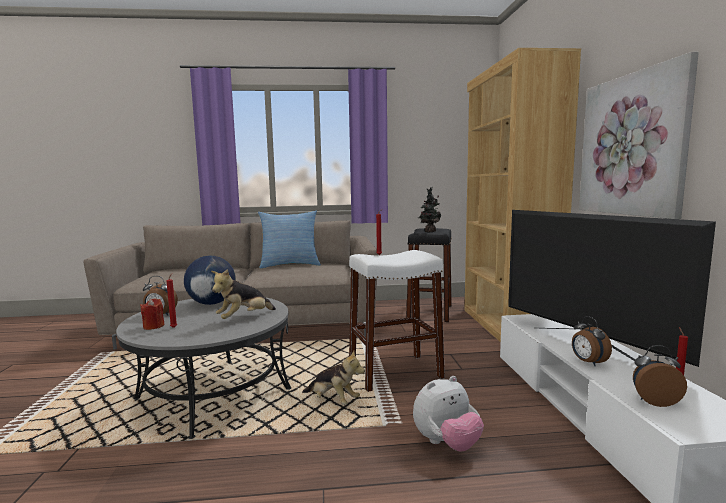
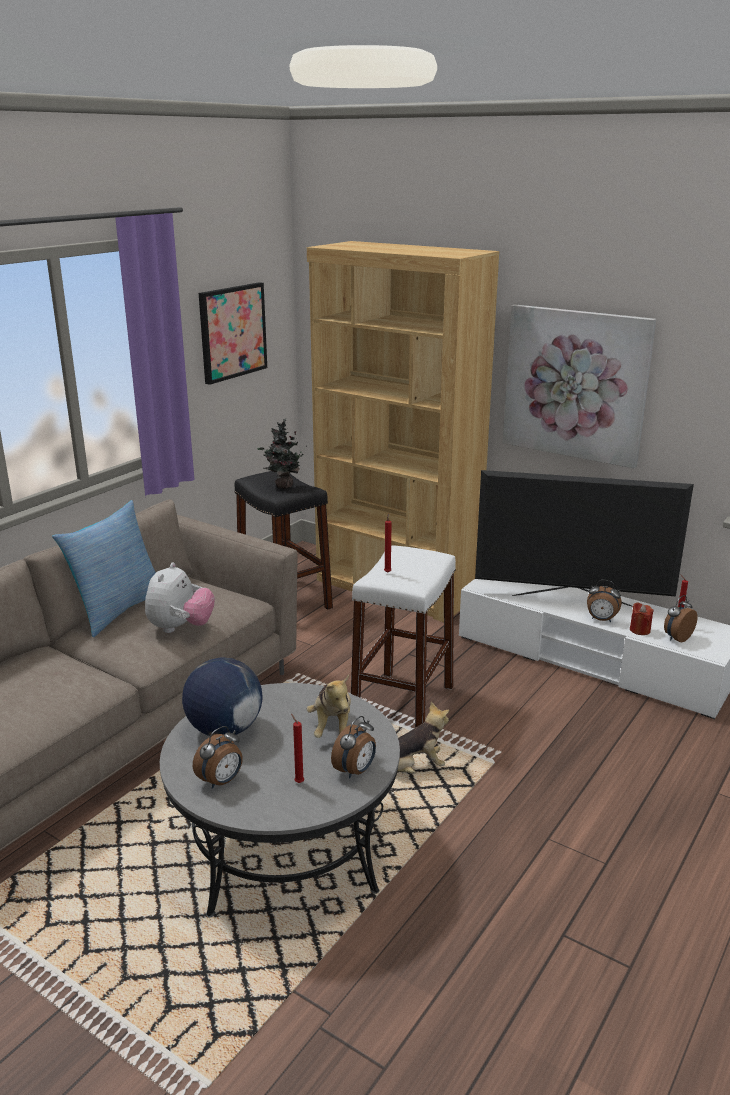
camera: 50 degrees left, 15 degrees up
(153, 326) = (270, 796): red candle -> red candle (640, 630)
(200, 335) = (355, 771): none -> alarm clock
(437, 146) = (232, 332): none -> picture
(446, 444) = (554, 747): plush toy -> plush toy (180, 628)

